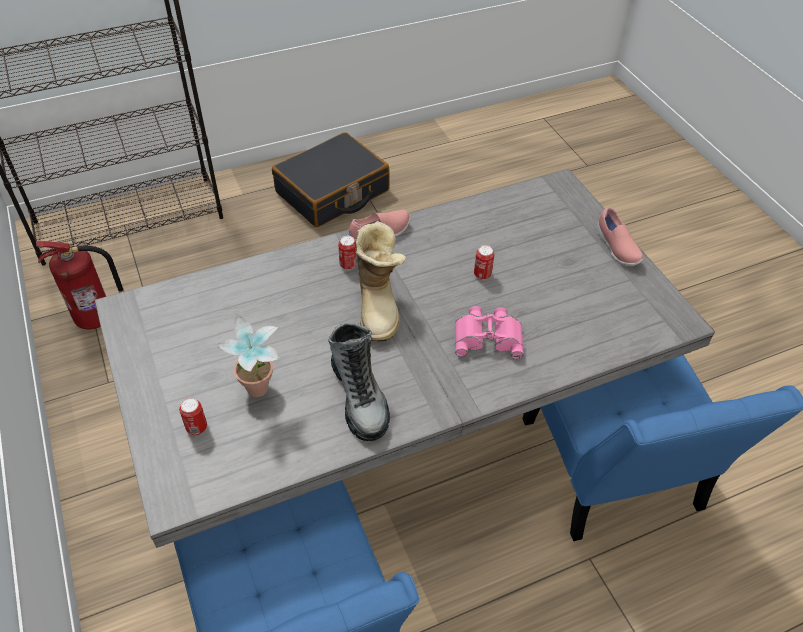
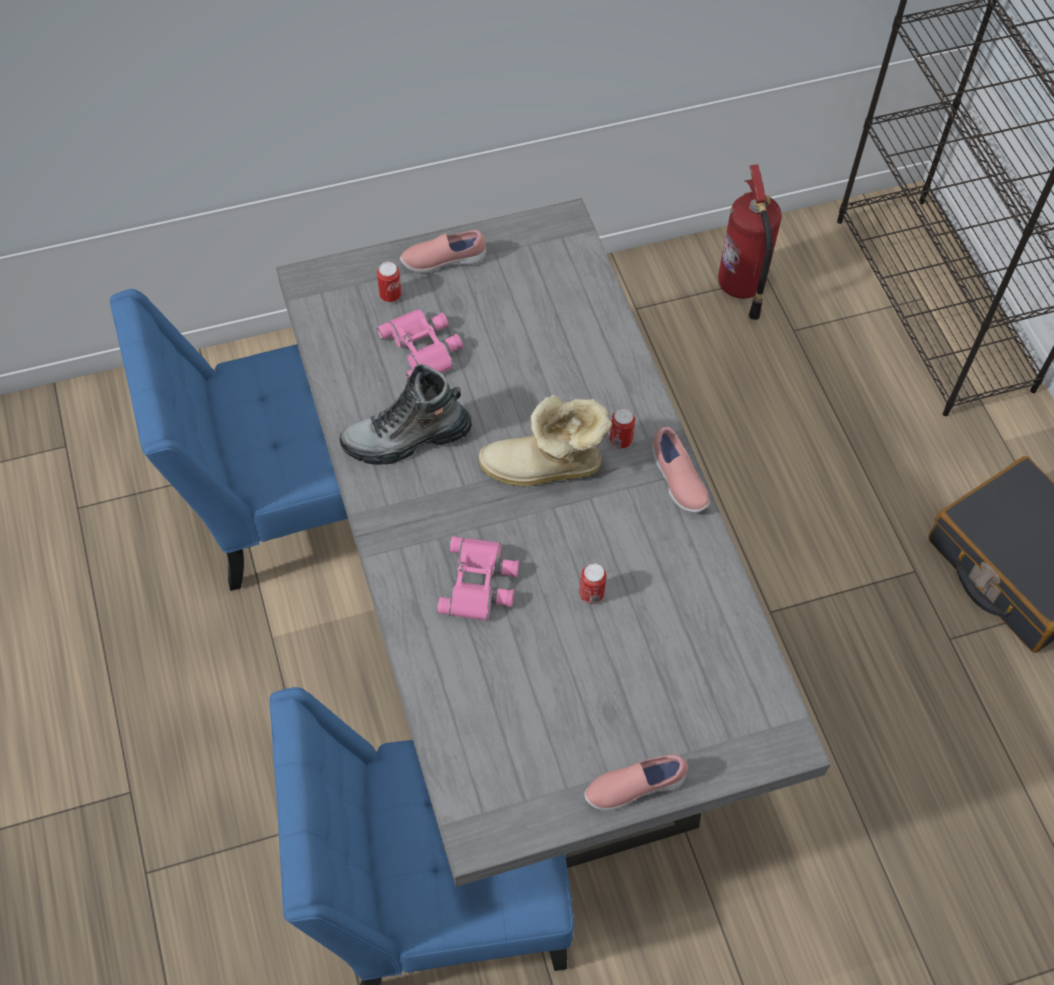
camera: 95 degrees right, 10 degrees up
(157, 391) = (443, 261): none -> pink shoe
(260, 395) = (424, 348): potted plant -> pink binoculars

